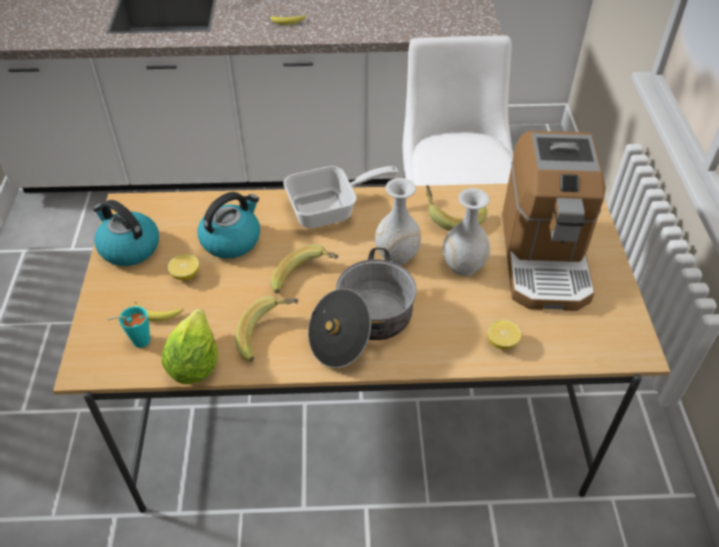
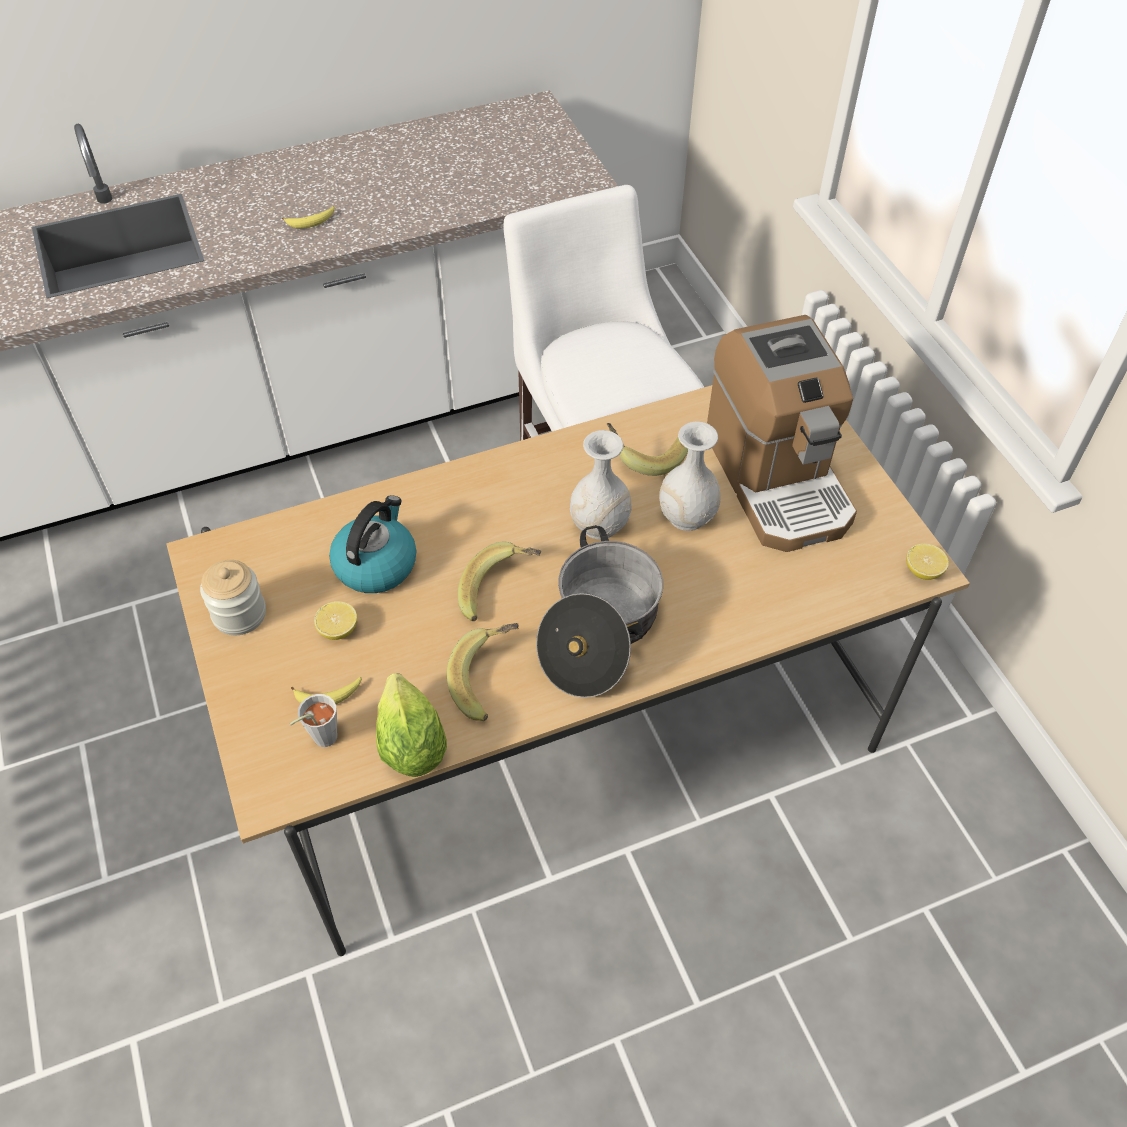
camera: 20 degrees left, 5 degrees up
(129, 248) = (239, 614): kettle -> jar
(137, 341) = (320, 739): turquoise cup -> grey cup
(330, 210) = (487, 486): frying pan -> none
(502, 342) = (772, 603): lemon -> lemon (922, 571)

